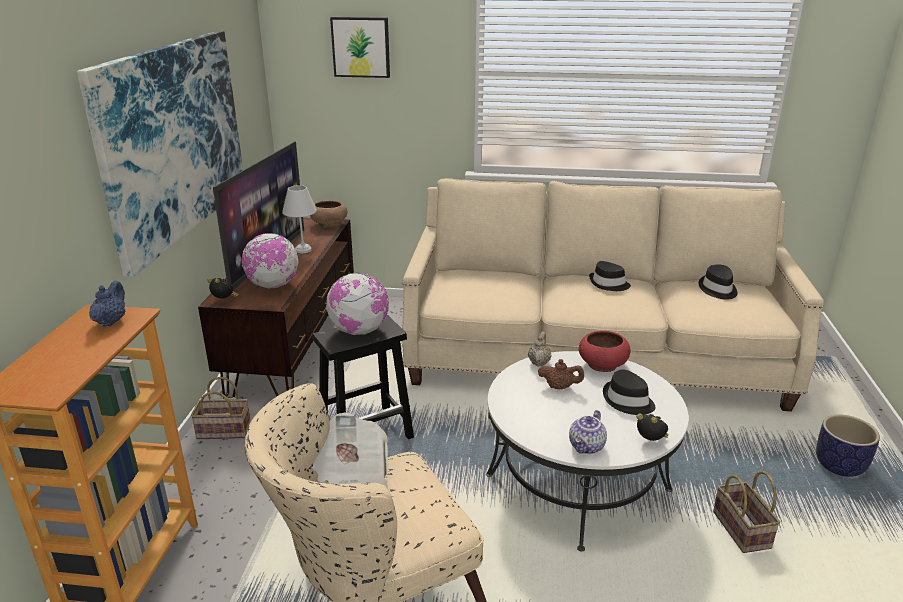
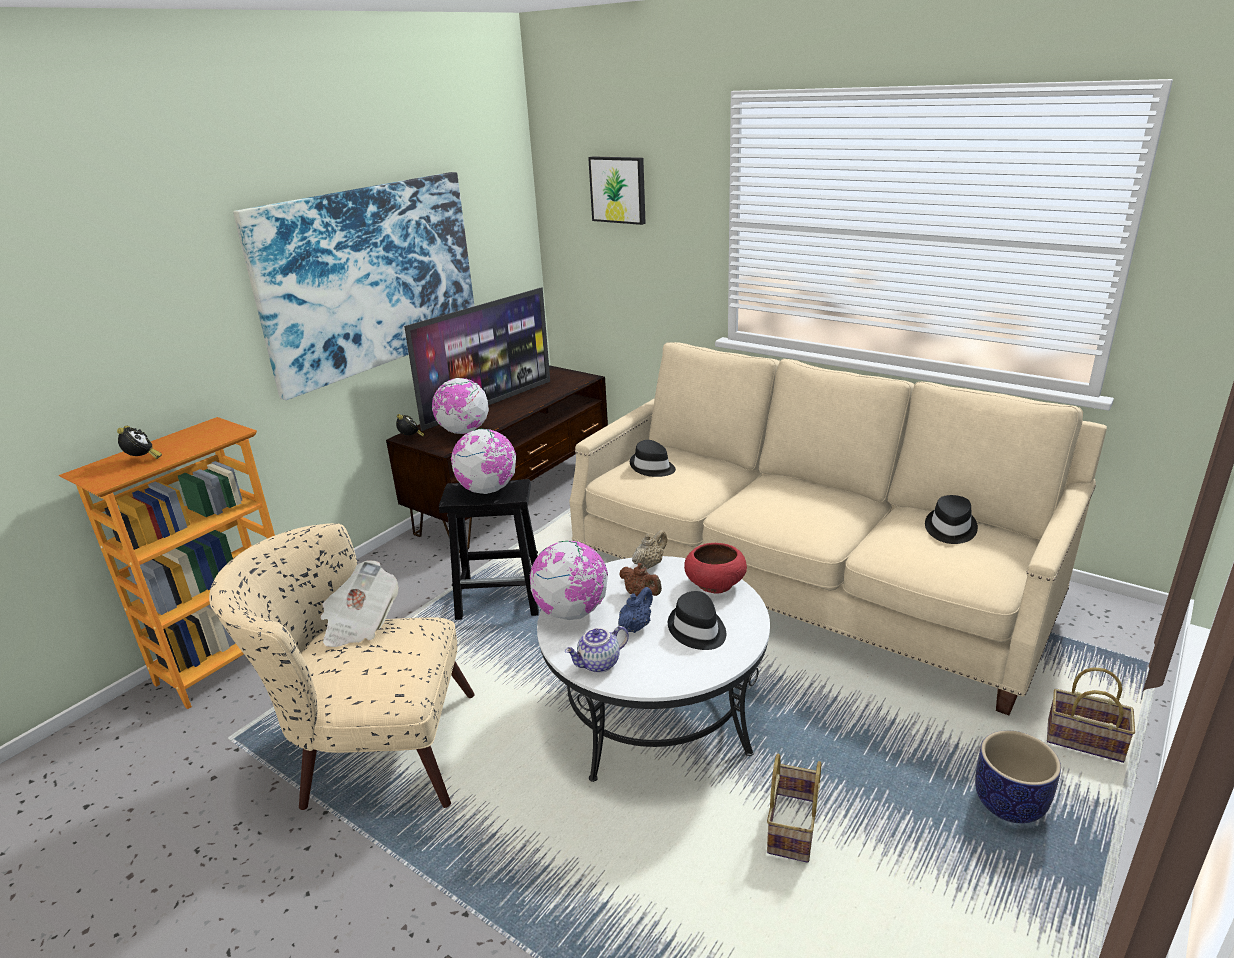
camera: 30 degrees right, 0 degrees up
(111, 321) = (212, 434): blue teapot -> blue teapot (636, 626)
(222, 431) = (387, 563): basket -> basket (1082, 741)
(302, 250) = (526, 401): white table lamp -> none
(329, 224) = (579, 379): brown bowl -> none
(521, 414) = (572, 612): none -> globe
(608, 284) = (814, 495): black hat -> black hat (652, 467)
(651, 441) = (672, 680): alarm clock -> alarm clock (142, 459)

